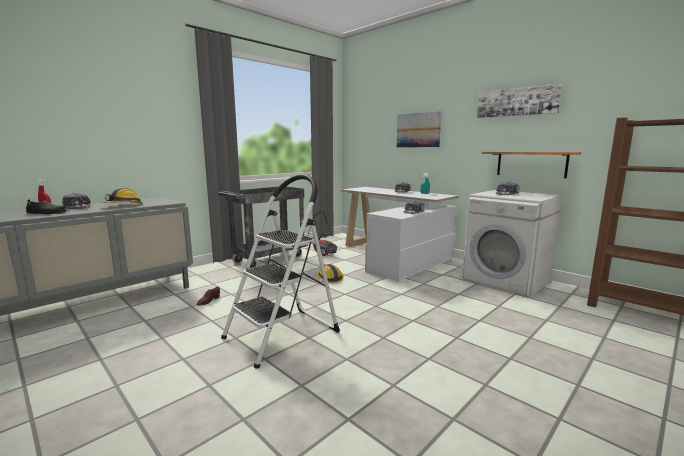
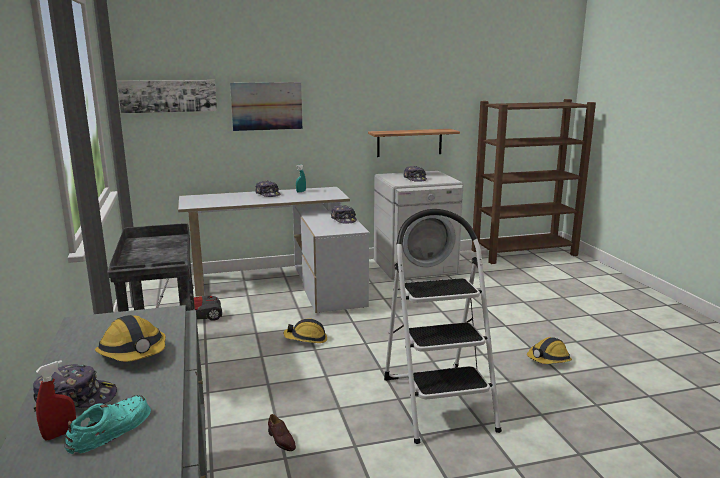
camera: 60 degrees left, 5 degrees up
(47, 212) = (111, 429): black shoe -> turquoise shoe
(415, 373) = (548, 360): none -> hard hat
(517, 102) = (391, 77): picture -> picture (168, 96)

